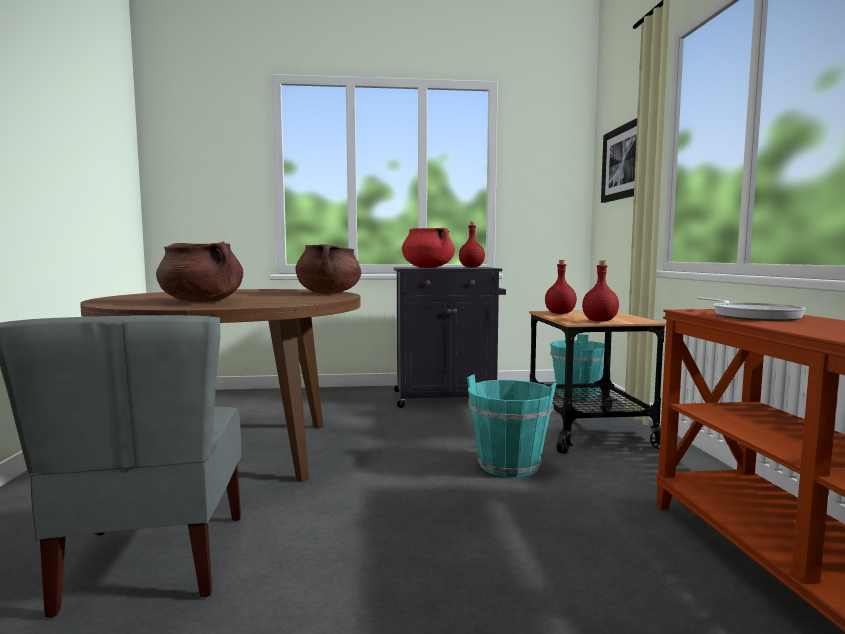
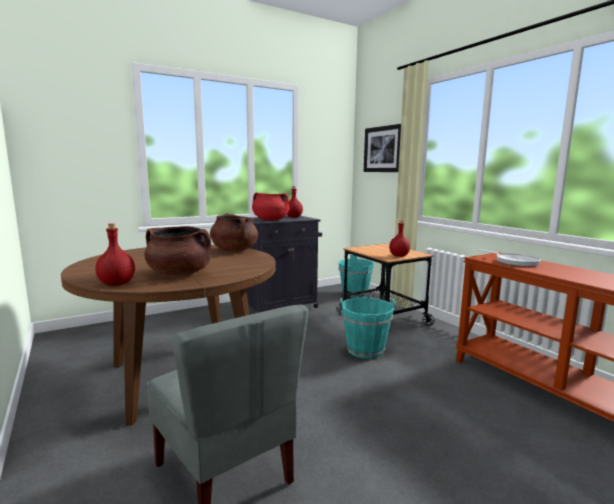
camera: 25 degrees left, 5 degrees up
(560, 313) = (365, 249): red bottle -> red bottle (117, 284)

